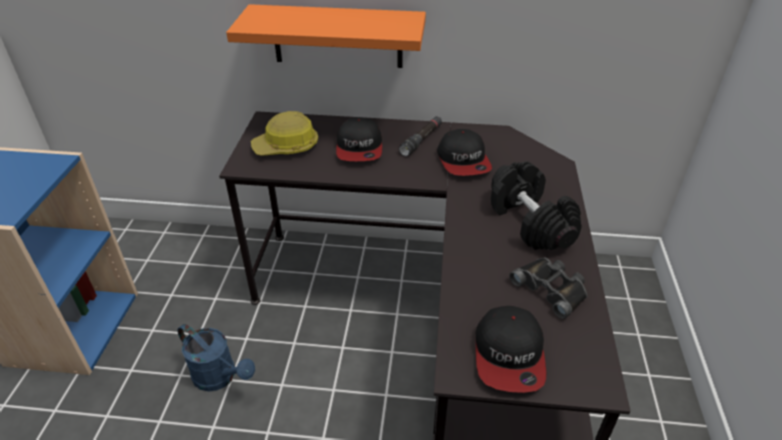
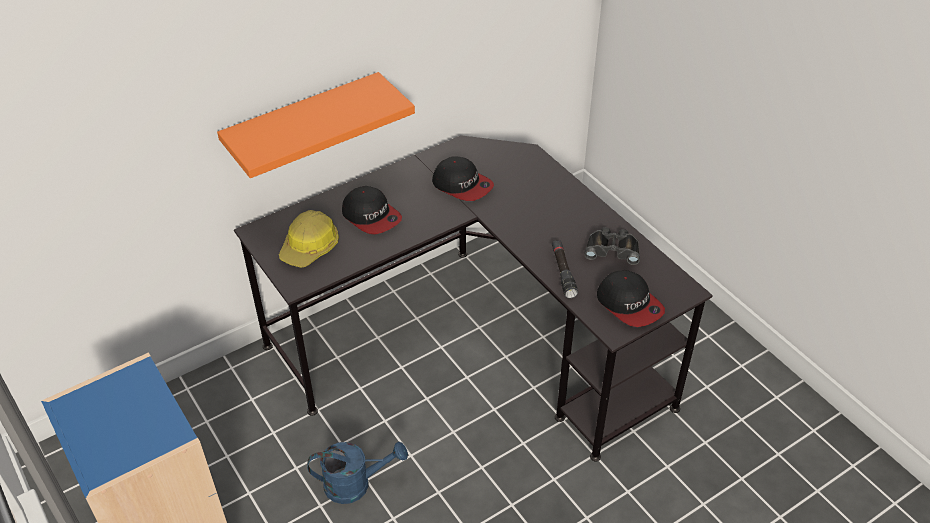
camera: 40 degrees left, 5 degrees up
(421, 140) = (411, 183): black flashlight -> black flashlight (563, 272)
(529, 222) = (555, 210): black dumbbell -> none

